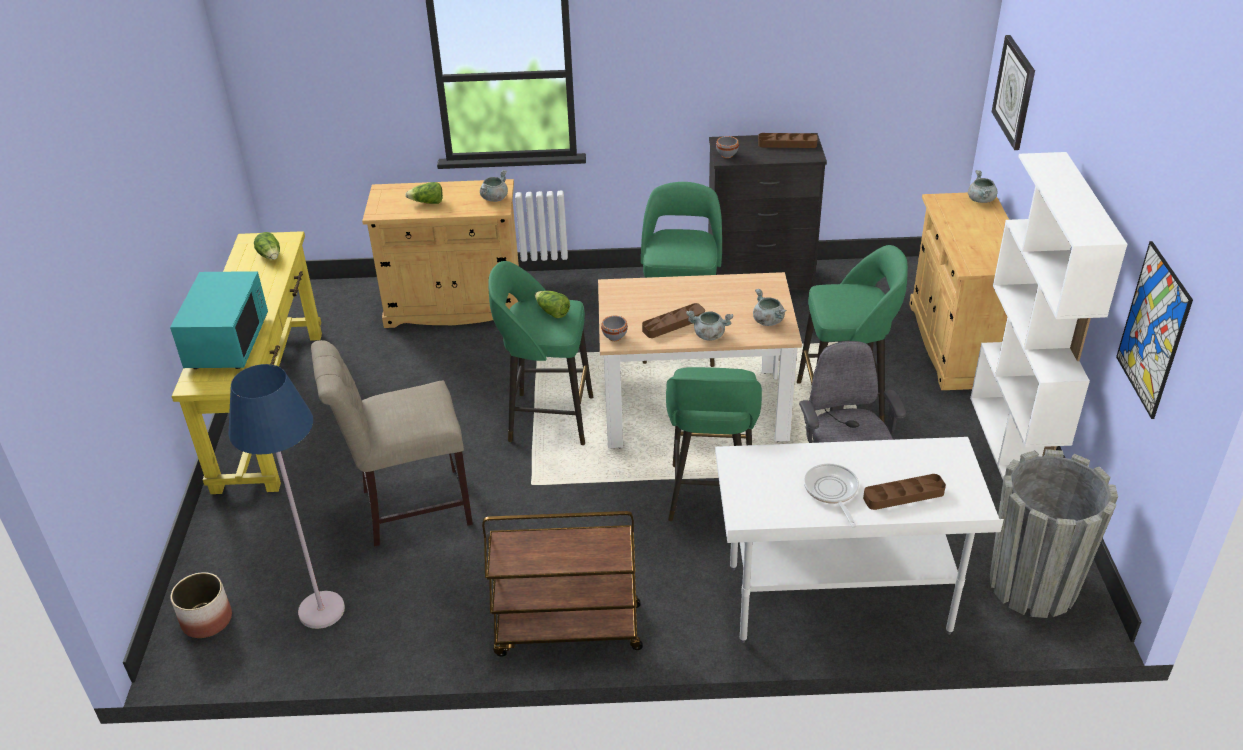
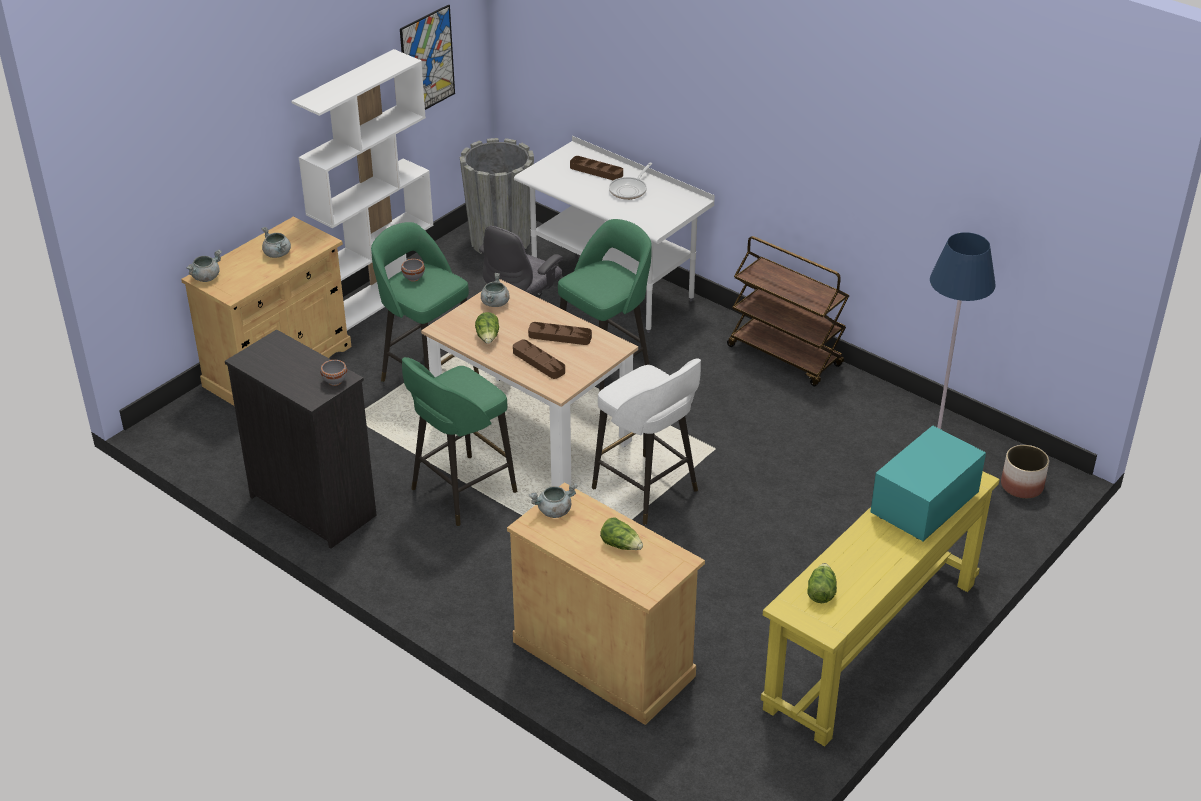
camera: 140 degrees left, 0 degrees up
(409, 507) = (820, 483): beige chair -> none
(548, 418) = (647, 491): green stool -> white stool
(552, 312) = (635, 389): lettuce -> lettuce (488, 337)
(614, 337) = (614, 350): grey bowl -> grey bowl (414, 278)
(709, 335) = (549, 316): grey cooking pot -> grey cooking pot (277, 254)
(787, 143) = (269, 363): brown tray -> brown tray (538, 362)
(1014, 92) = (156, 188): wall clock -> none

